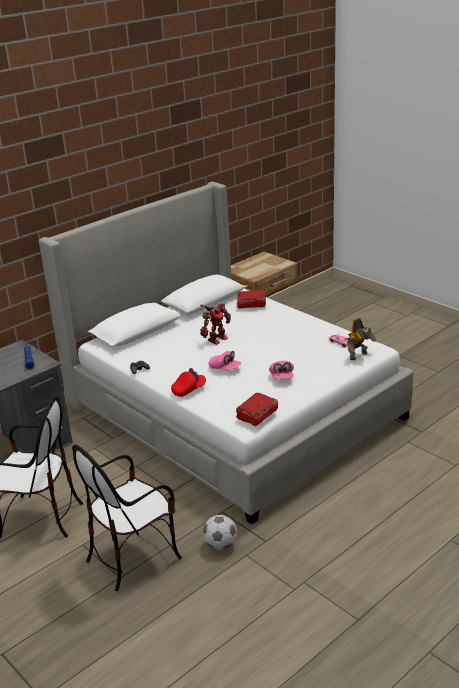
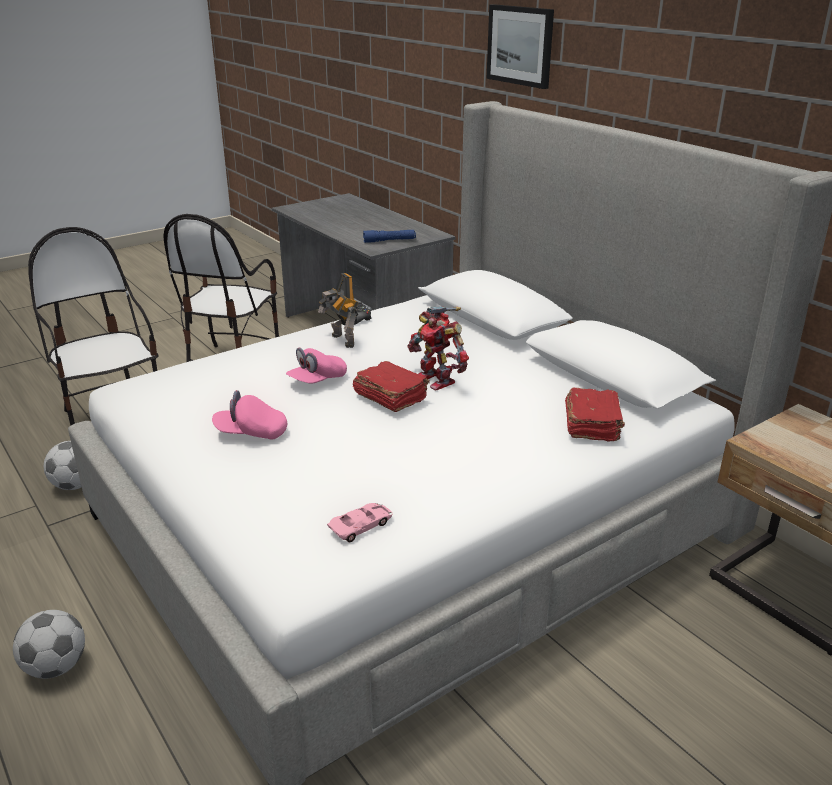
camera: 95 degrees right, 0 degrees up
(45, 200) = (520, 45): none -> picture
(189, 390) = (268, 350): red cap -> none
(256, 415) = (139, 396): red book -> red book (390, 397)
(359, 356) = (275, 544): toy robot -> toy robot (341, 341)
(369, 495) = (56, 667): none -> football

